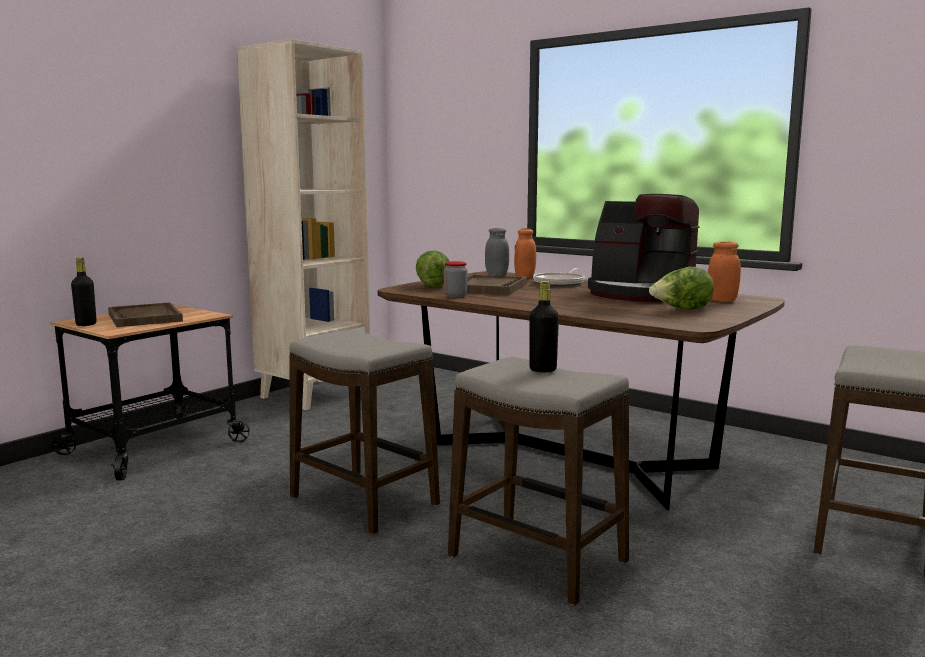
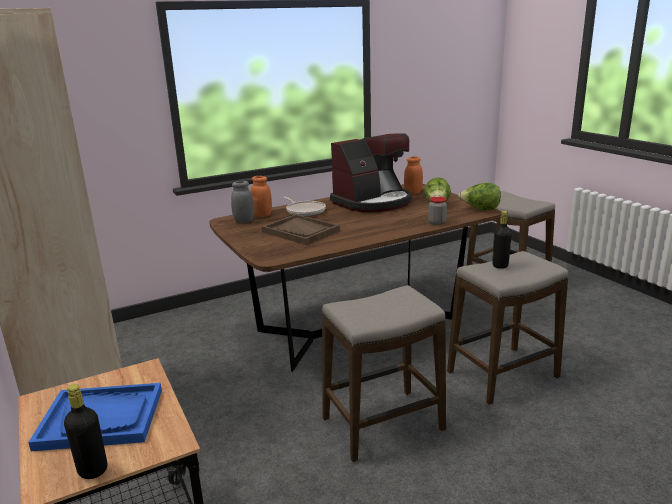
camera: 65 degrees left, 10 degrees up
(145, 317) = (101, 418): brown tray -> blue tray
(433, 285) = (266, 246): lettuce -> lettuce (480, 209)
(455, 296) = (327, 245): jar -> jar (437, 223)

